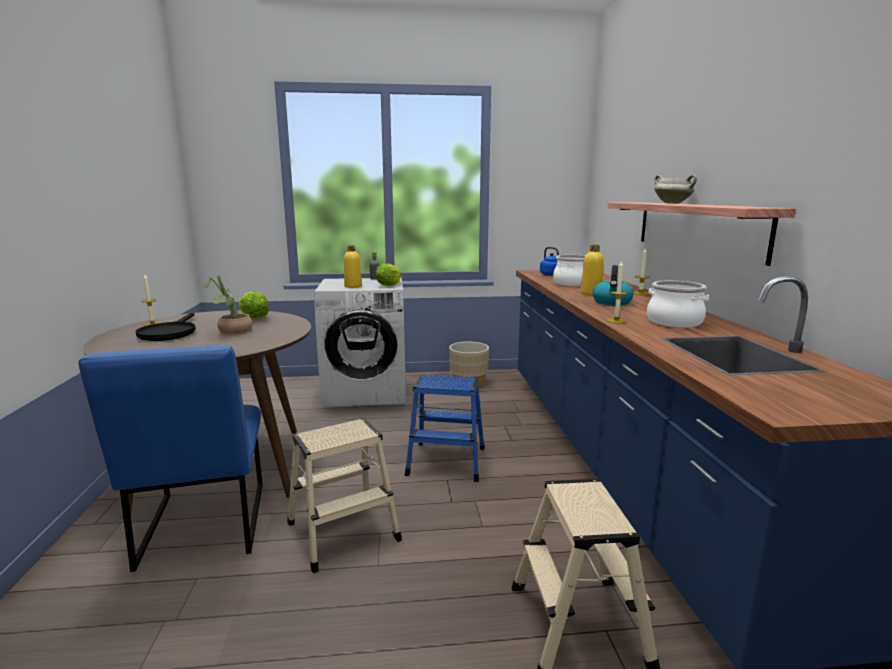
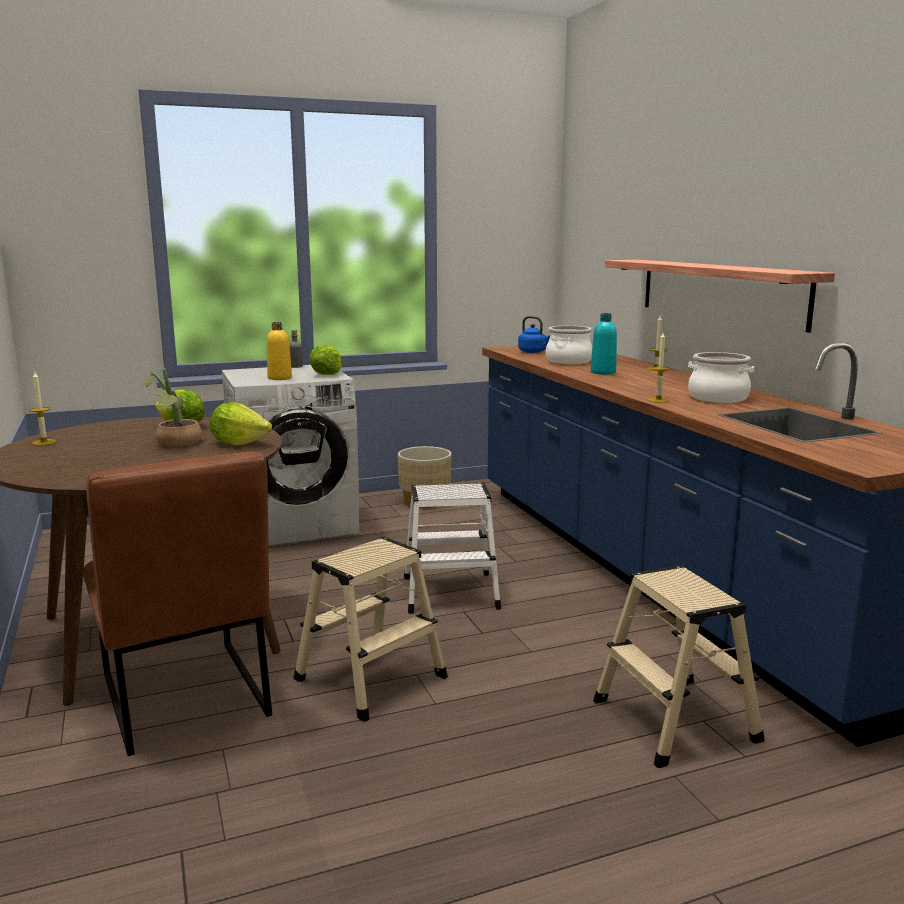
camera: 15 degrees left, 0 degrees up
(170, 333) = (89, 451): black frying pan -> none
(202, 525) = (184, 698): blue chair -> brown chair
(273, 334) = (239, 443): none -> lettuce
(447, 460) = (451, 591): blue step ladder -> white step ladder
(591, 294) = (603, 372): yellow bottle -> turquoise bottle
(612, 302) = (635, 381): kettle -> none
(673, 203) = (692, 263): white cooking pot -> none

